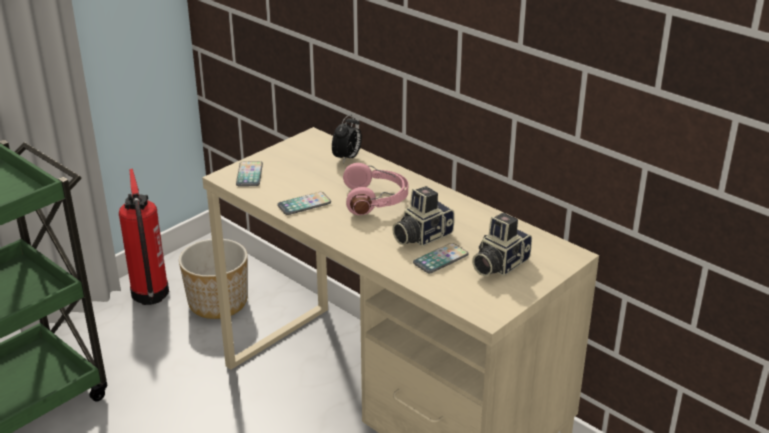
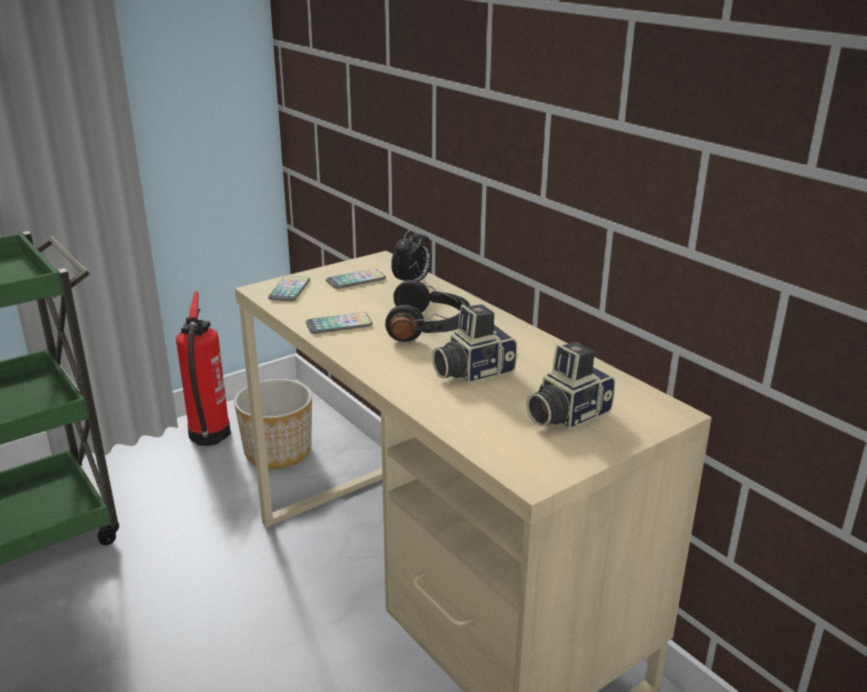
camera: 10 degrees right, 5 degrees down
(376, 200) = (429, 327): pink headphones -> black headphones
(440, 259) = (488, 401): phone -> phone (356, 280)

